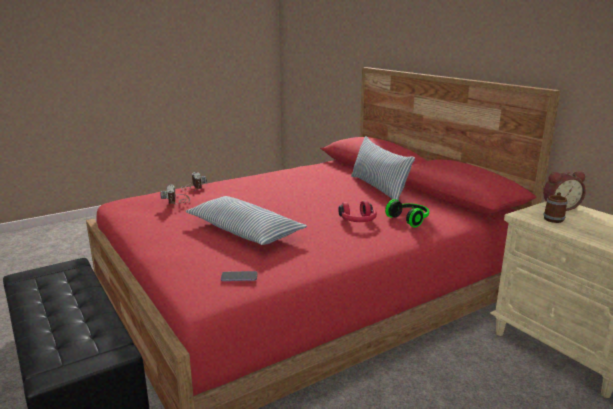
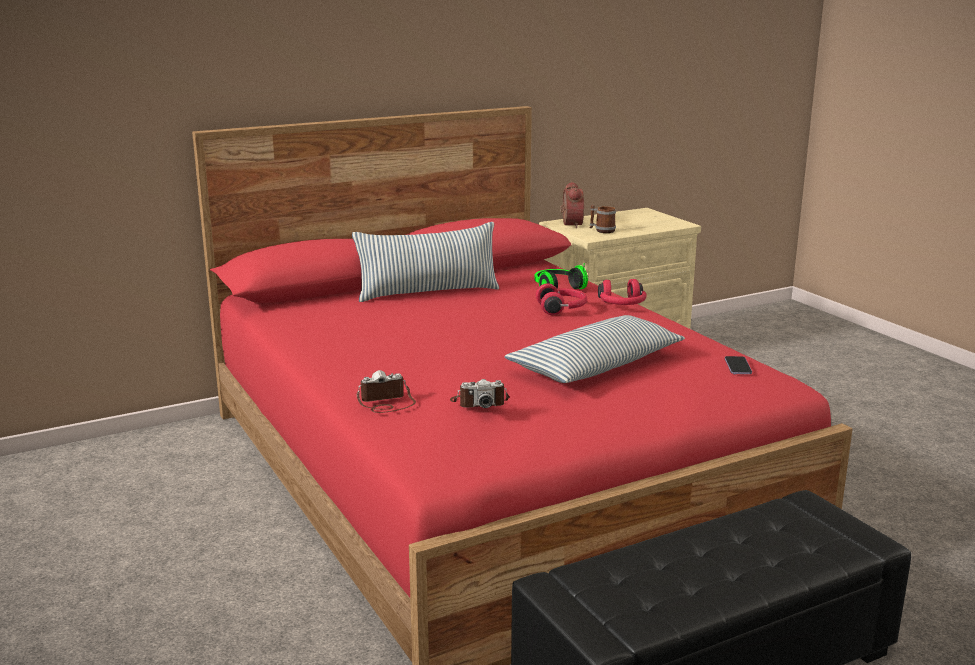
camera: 85 degrees left, 0 degrees up
(380, 241) = (622, 305): none -> red headphones

